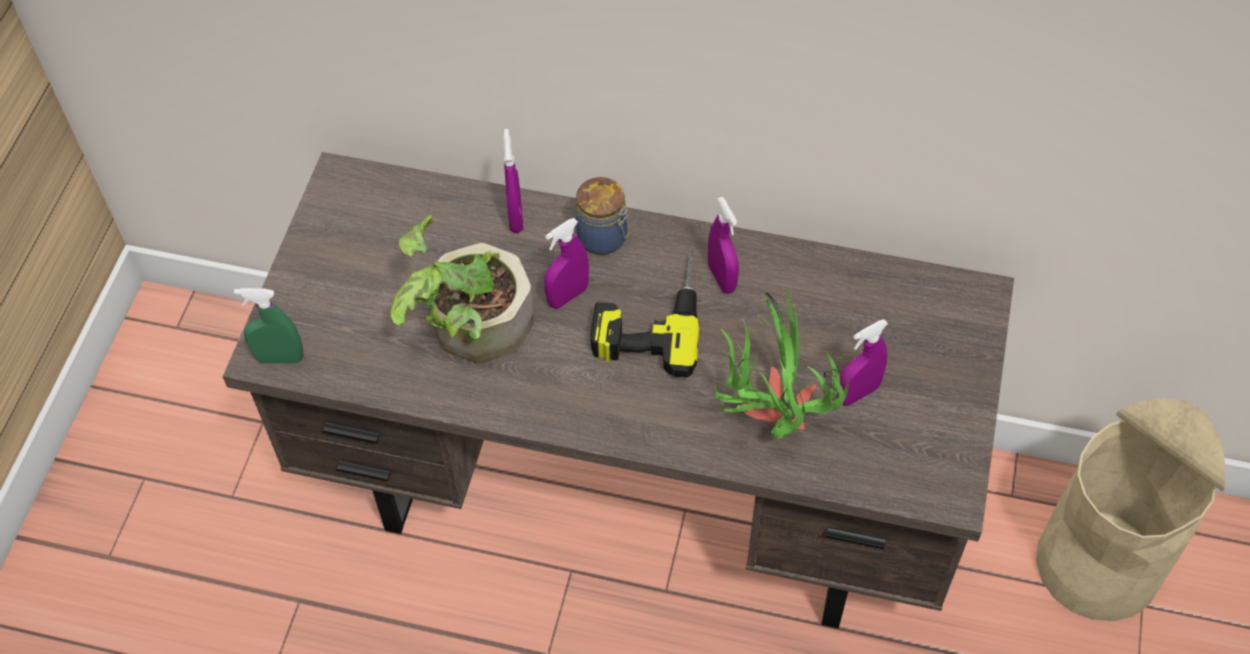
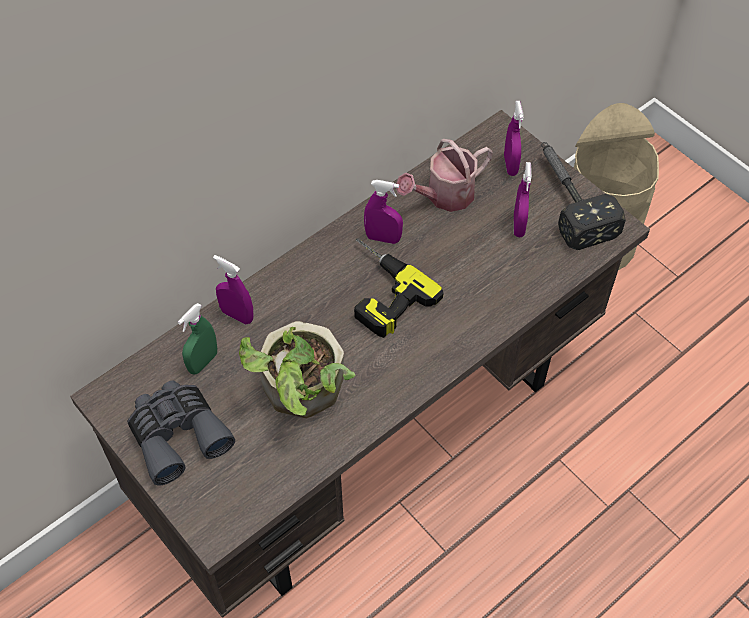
camera: 55 degrees left, 0 degrees up
(280, 358) = (225, 522): green spray bottle -> green spray bottle (203, 362)
(344, 259) = (178, 434): none -> grey binoculars
(568, 296) = (325, 324): purple spray bottle -> purple spray bottle (510, 165)
(604, 238) = (299, 278): jar -> none
(768, 421) = (503, 279): potted plant -> none
(831, 298) = (444, 196): none -> watering can
(945, 419) = (568, 198): none -> hammer

